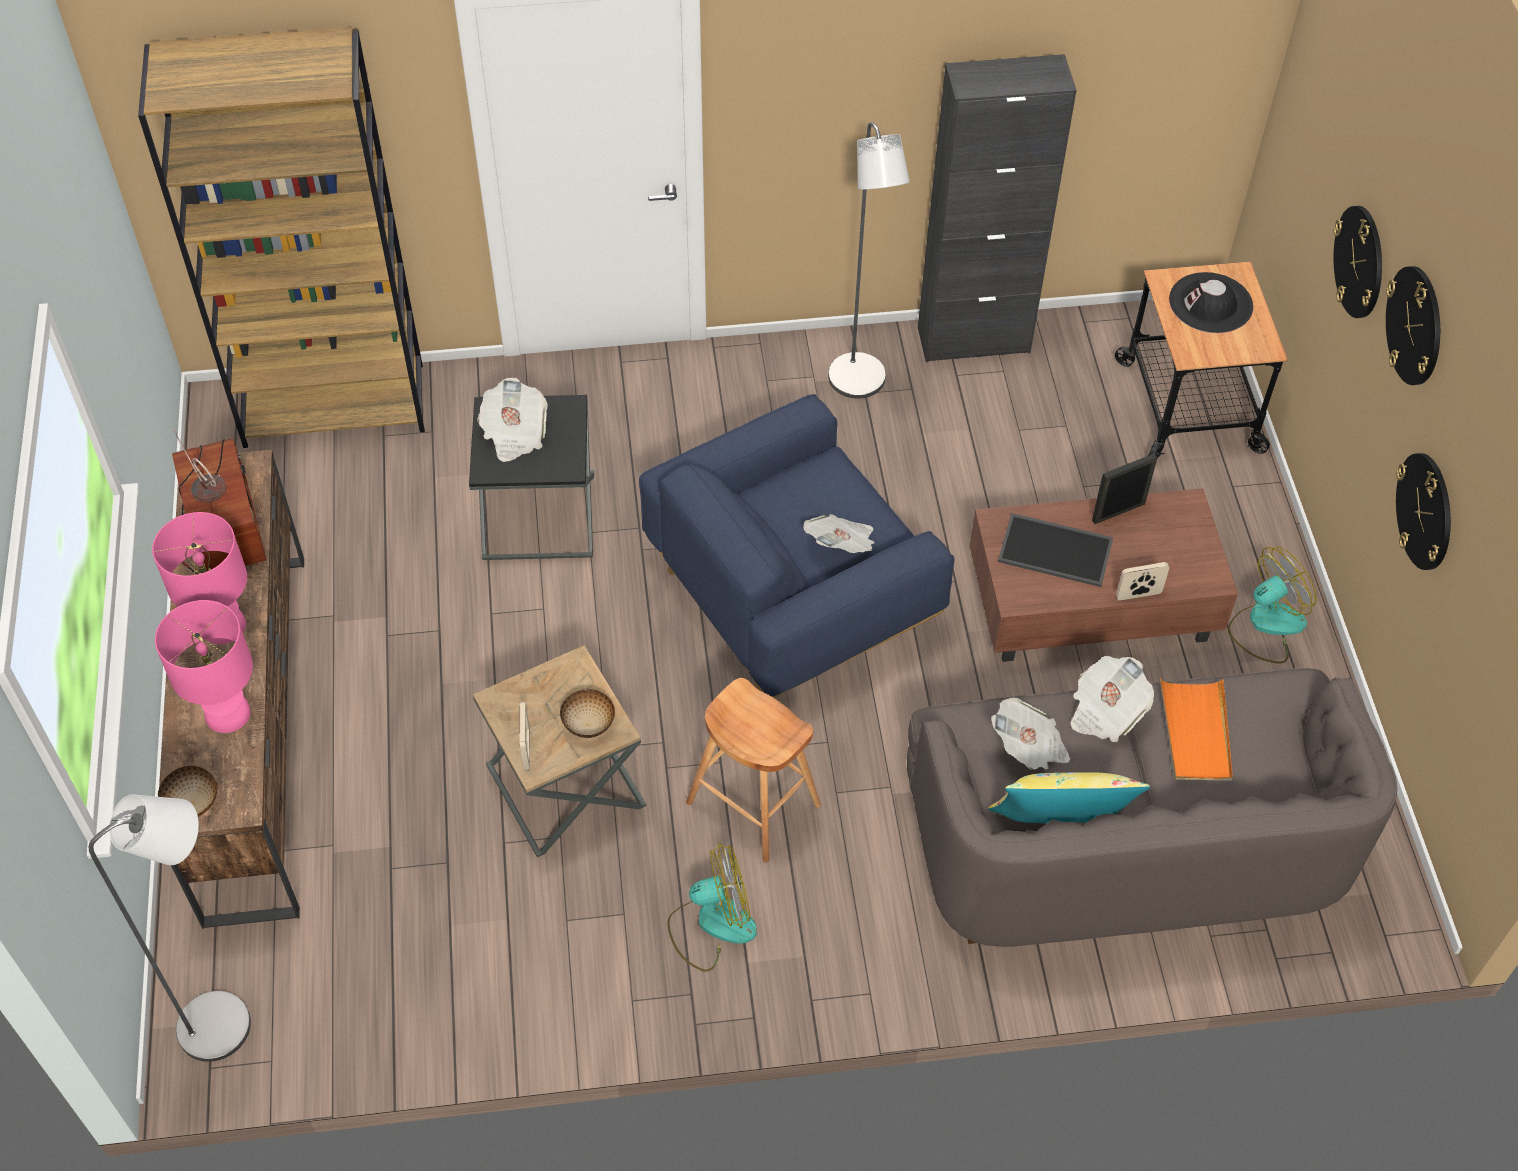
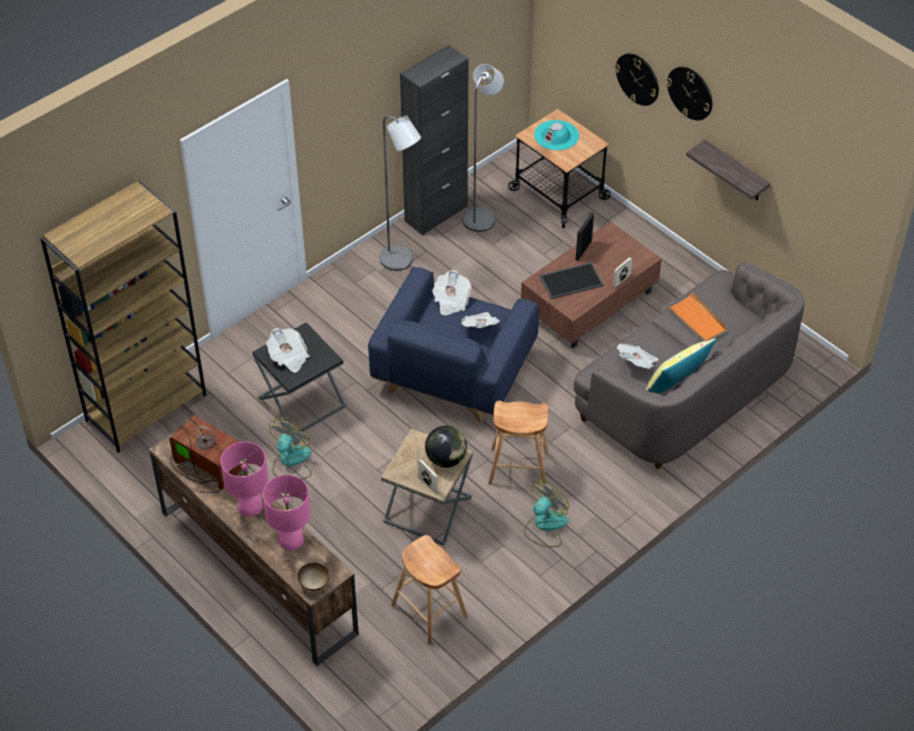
camera: 35 degrees left, 5 degrees down
(228, 1020) = (368, 694): grey floor lamp -> grey floor lamp (481, 216)
(426, 949) = (429, 611): none -> brown stool
(589, 725) = (446, 459): bowl -> globe
(1105, 711) = (655, 331): newspaper -> newspaper (451, 301)
(1210, 303) = (556, 135): black hat -> turquoise hat
(1265, 625) = (669, 272): fan -> fan (291, 461)
(1425, 511) = (735, 172): wall clock -> shelf

